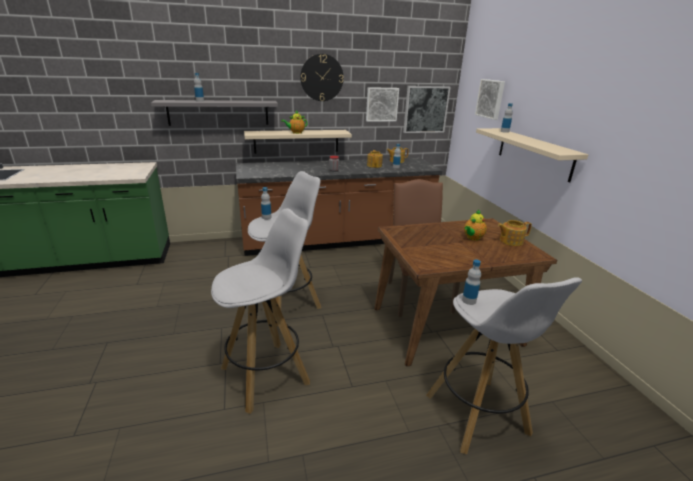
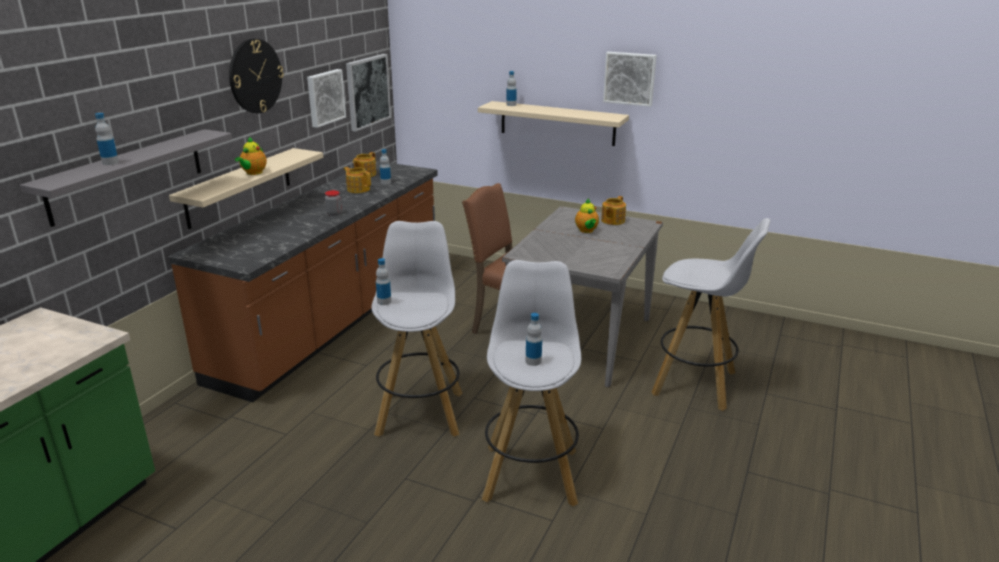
camera: 50 degrees left, 0 degrees up
(447, 325) = (581, 338): brown dining table -> grey dining table
(469, 301) = (683, 277): bottle -> bottle (533, 361)
(490, 99) = (465, 66): picture -> picture (630, 78)

